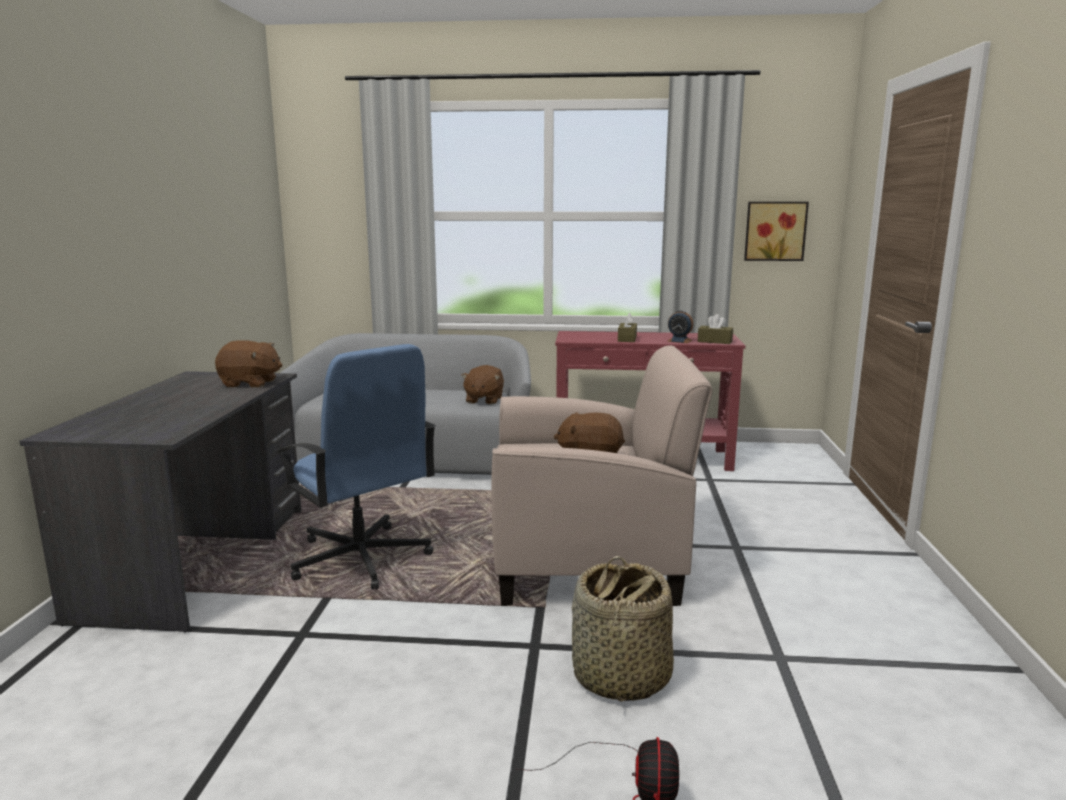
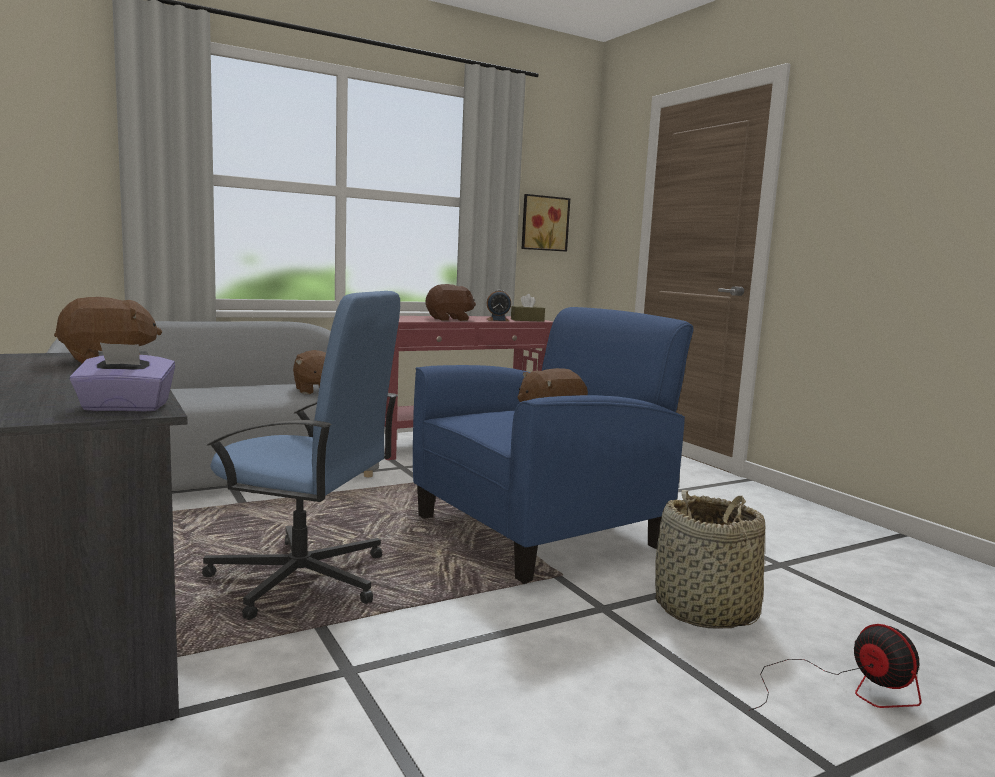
camera: 35 degrees left, 5 degrees down
(160, 433) = (125, 407): none -> purple tissue box
(588, 561) = (540, 531): beige armchair -> blue armchair
(627, 339) = (449, 319): brown tissue box -> brown plush toy

